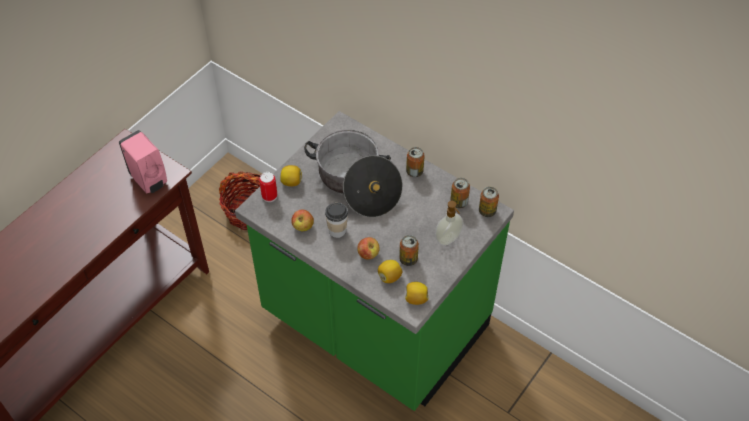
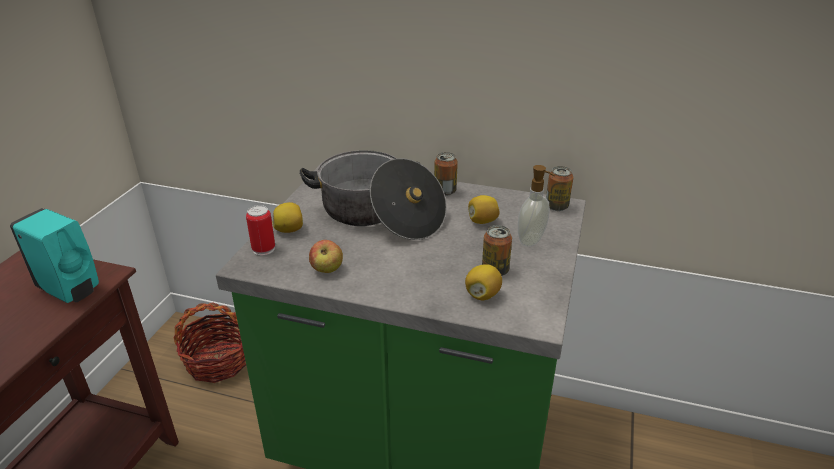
camera: 20 degrees left, 20 degrees down
(150, 181) = (71, 290): pink soap dispenser -> turquoise soap dispenser
(337, 230) = (378, 263): cup -> none
(368, 254) = (437, 277): apple -> none
(416, 299) = (536, 310): lemon -> lemon (482, 221)
(459, 202) = (517, 206): can -> none

